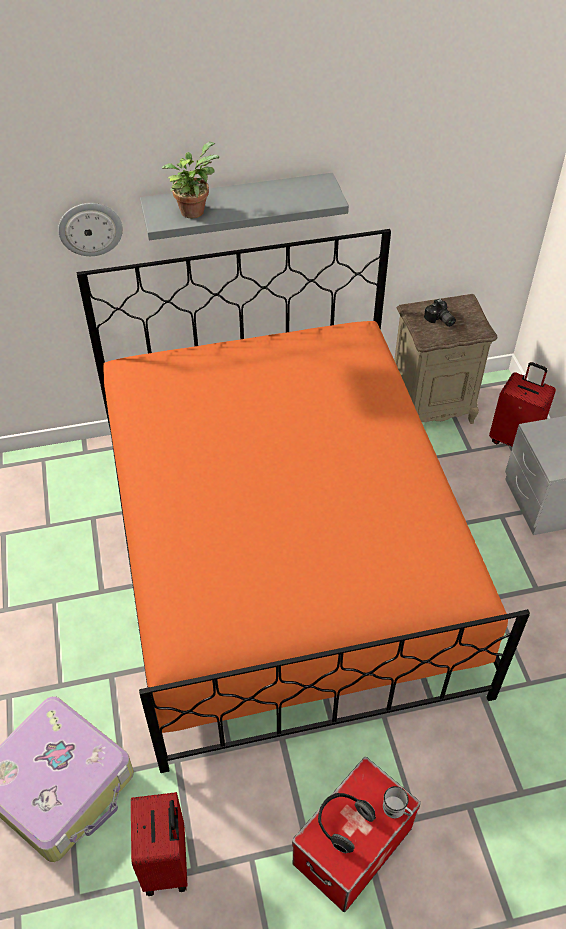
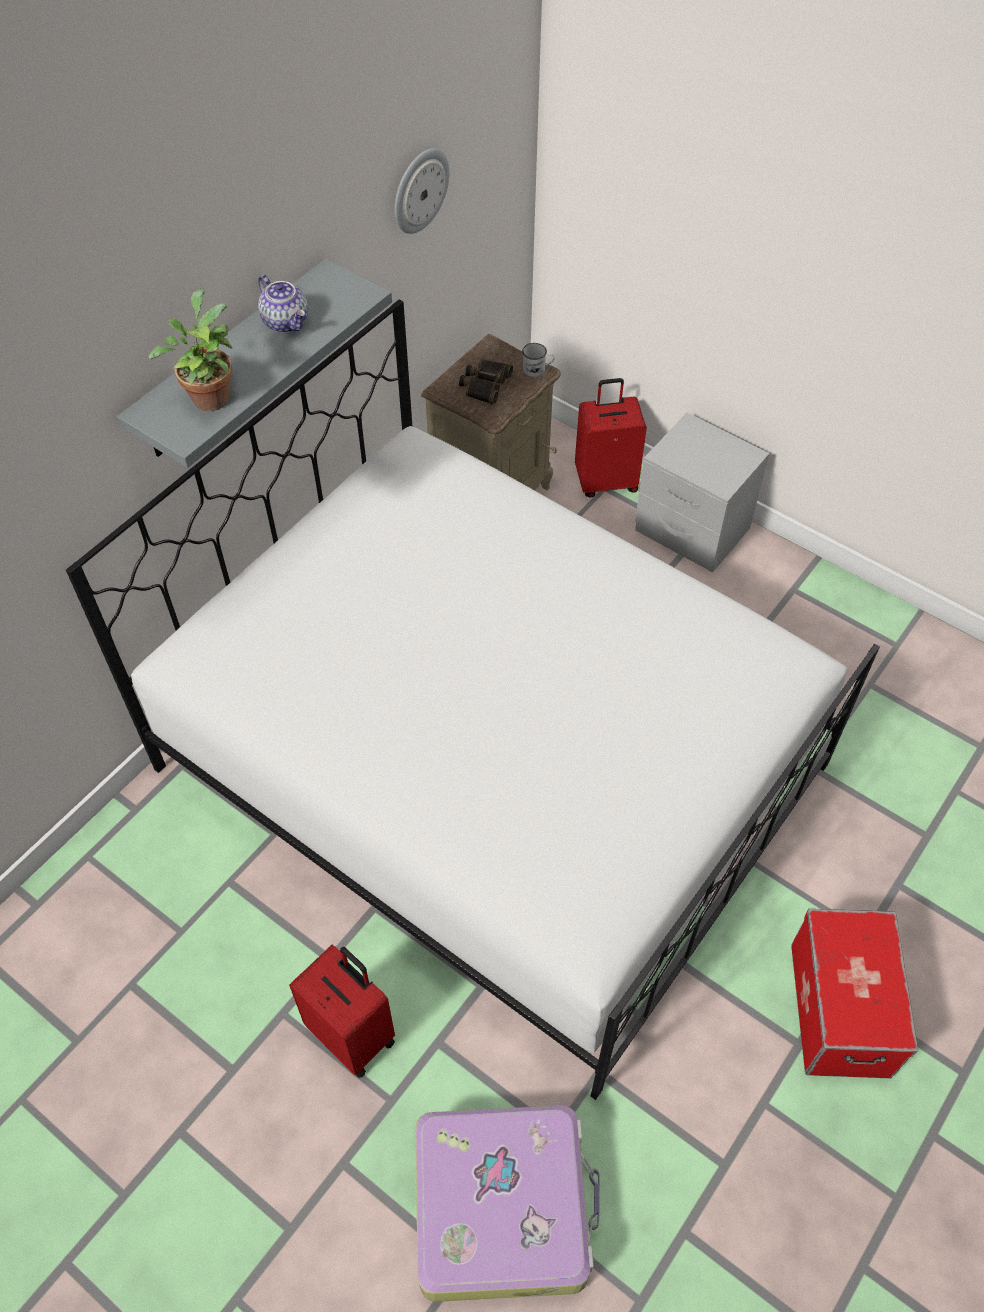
camera: 40 degrees left, 5 degrees up
(90, 228) = (64, 497): wall clock -> wall clock (419, 190)
(167, 862) = (692, 1181): red suitcase -> red suitcase (353, 1033)
(273, 194) = (286, 322): none -> teapot
(282, 553) = (490, 765): orange bed -> white bed
(342, 823) = (851, 990): headphones -> none
(397, 809) = (883, 936): white mug -> white mug (537, 369)
(439, 320) = (485, 385): camera -> binoculars

